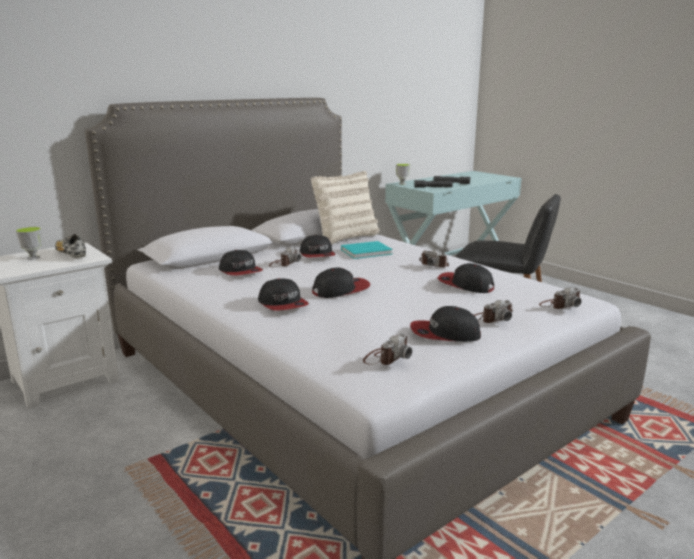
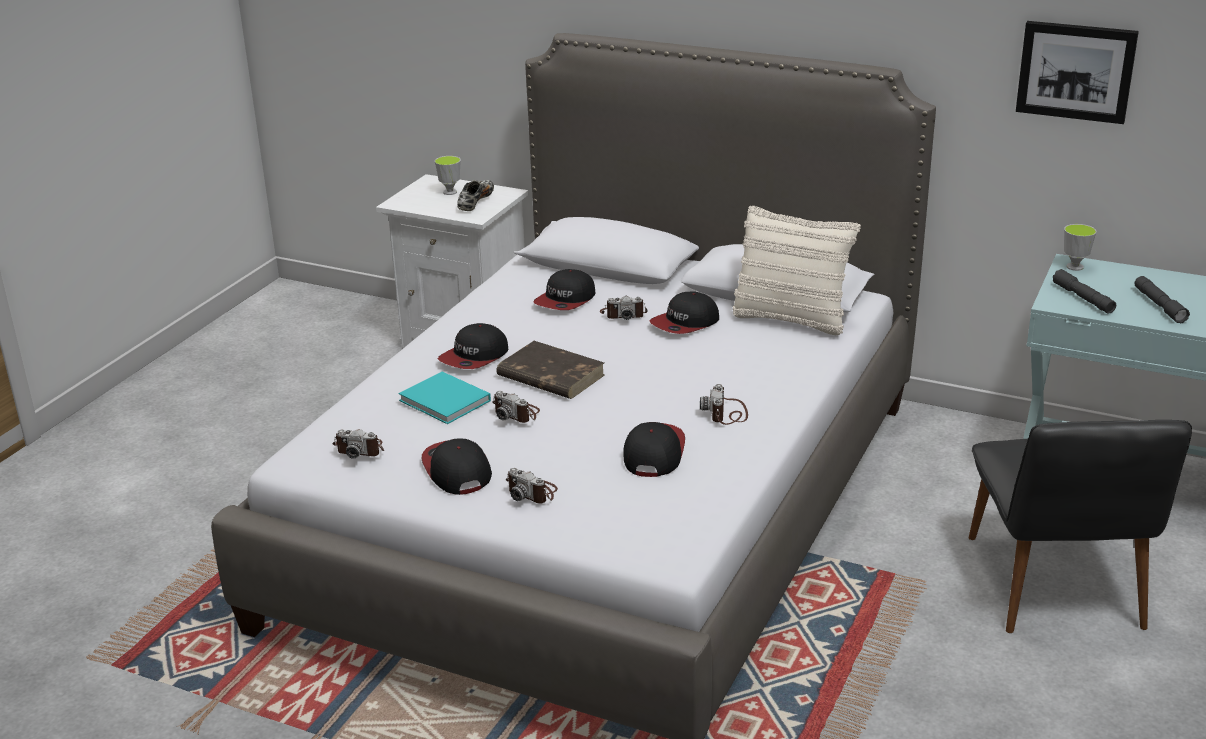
camera: 65 degrees right, 10 degrees up
(341, 290) = (550, 375): cap -> brown book
(367, 251) = (739, 352): turquoise book -> turquoise book (446, 401)
(381, 90) = (1076, 71): none -> picture
(559, 305) = (627, 536): camera -> camera (516, 413)

